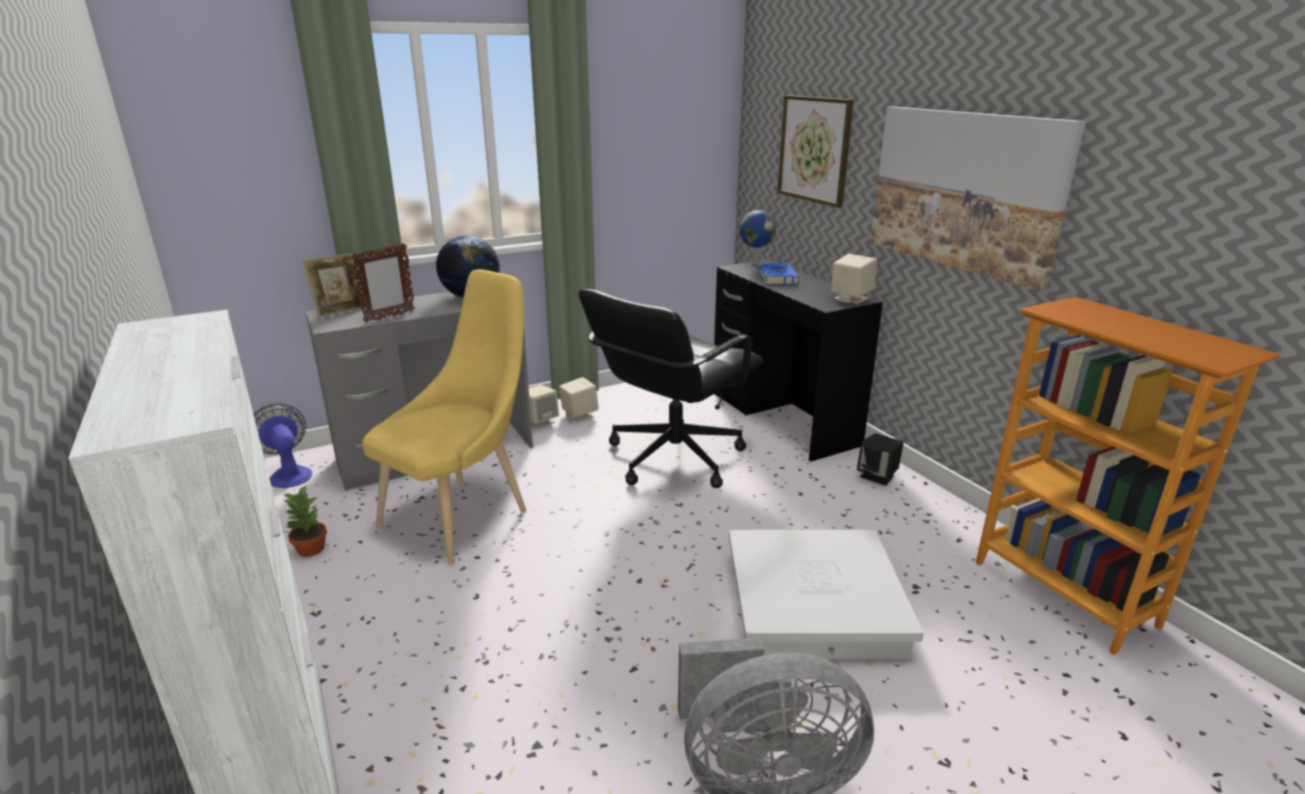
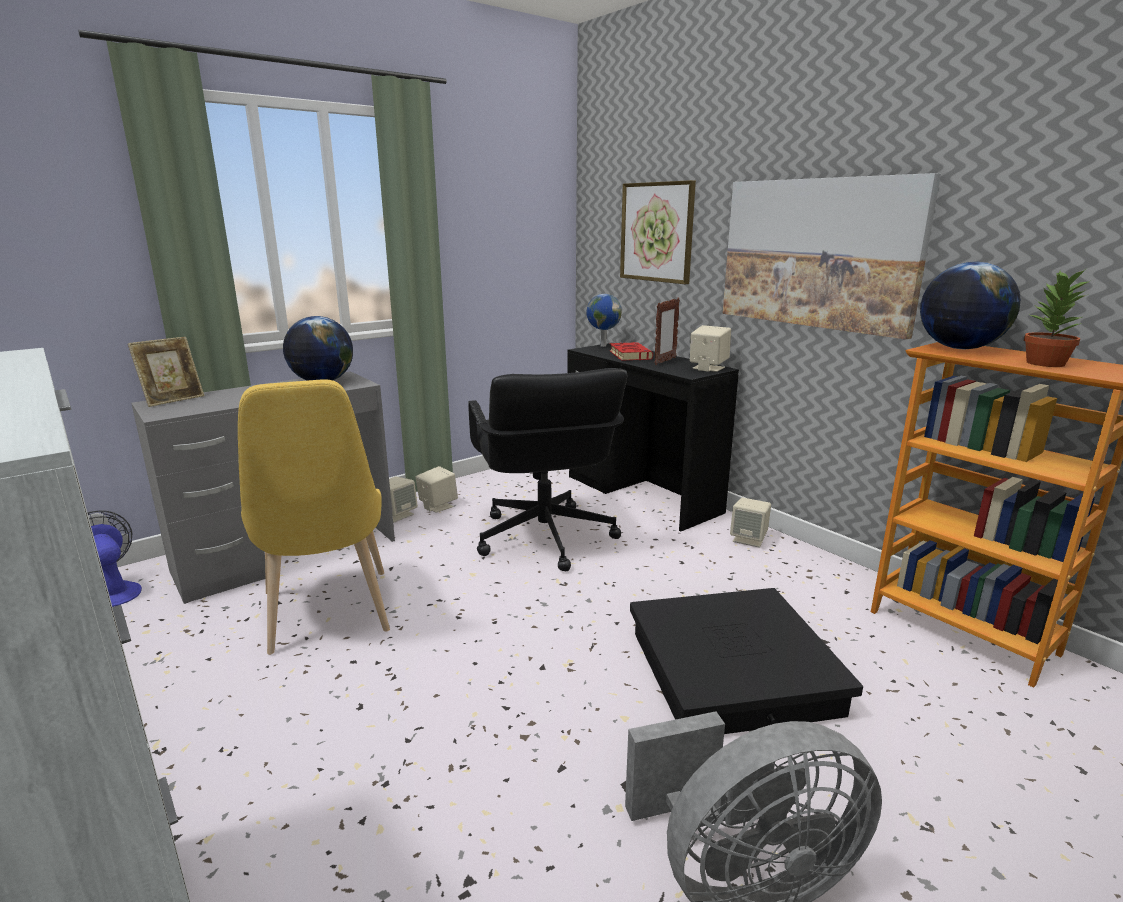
camera: 10 degrees left, 5 degrees down
(310, 549) = (146, 674): potted plant -> potted plant (1045, 363)
(389, 317) = (233, 403): picture frame -> picture frame (665, 361)
(462, 515) = (328, 617): yellow chair -> yellow chair turned 135 degrees clockwise
(672, 457) = (544, 538): black office chair -> black office chair turned 45 degrees counterclockwise
(777, 277) = (629, 355): blue book -> red book
(814, 604) = (733, 671): white storage box -> black storage box
(877, 476) = (749, 539): black speaker -> beige speaker
(1080, 309) = (959, 348): none -> globe

